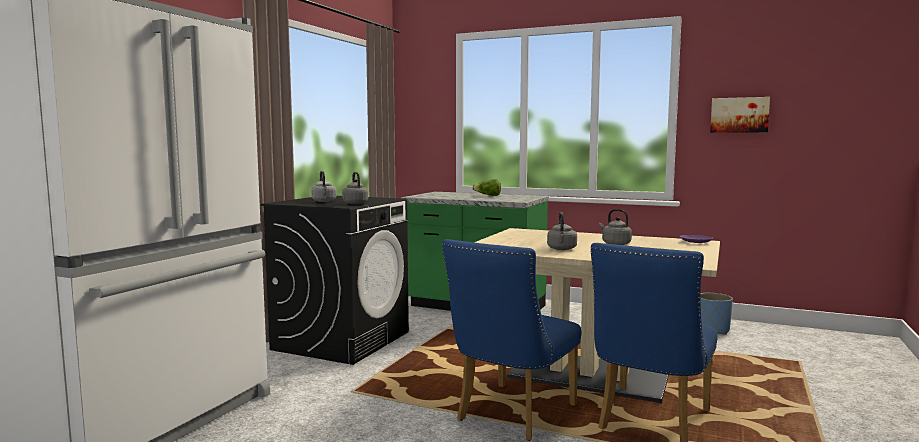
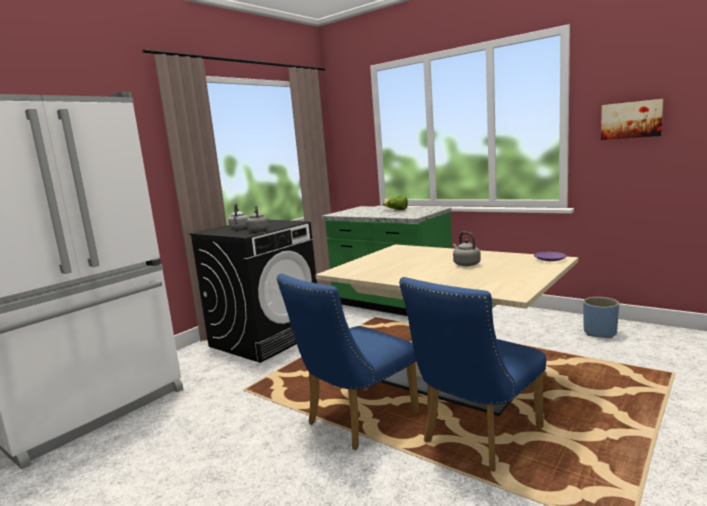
camera: 15 degrees right, 5 degrees up
(562, 249) = (408, 272): grey kettle -> none

